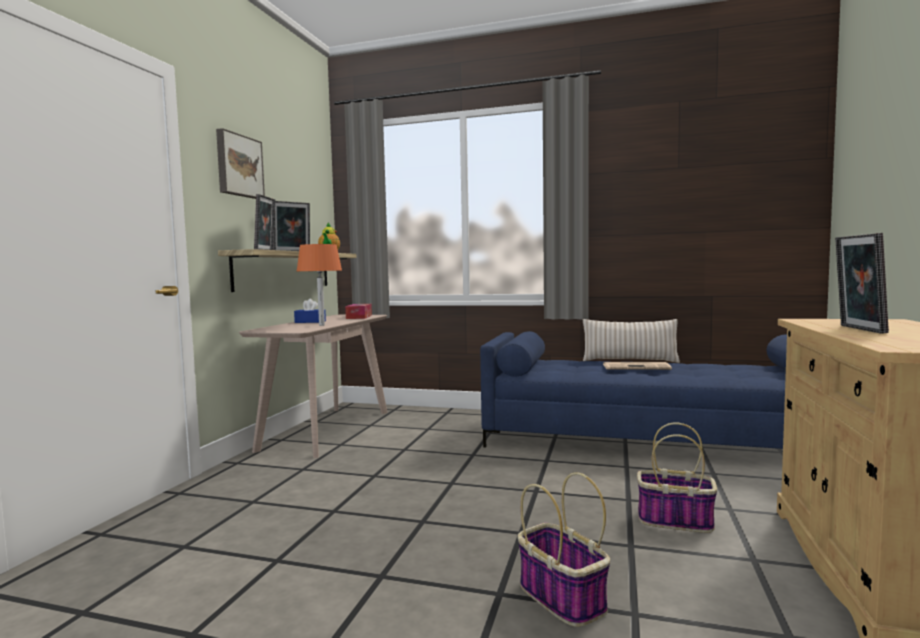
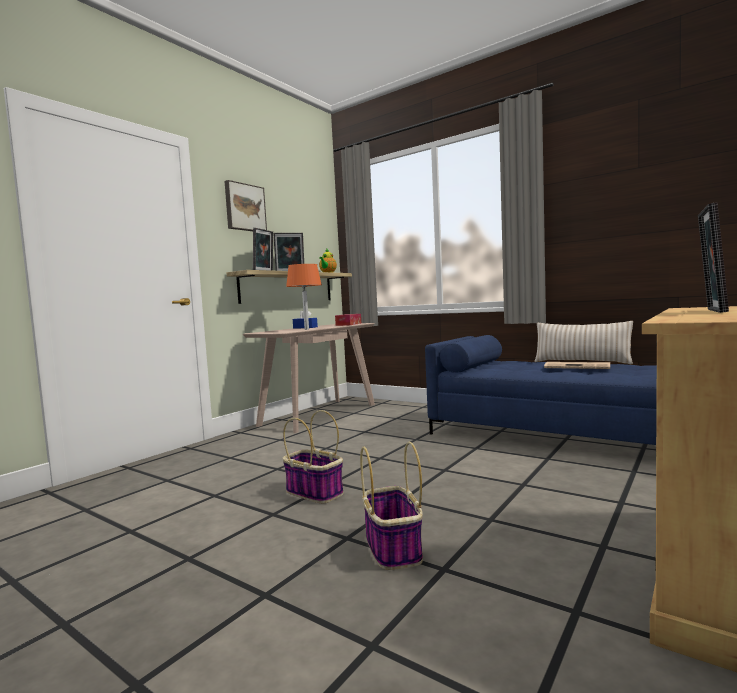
camera: 20 degrees right, 0 degrees up
(674, 520) = (552, 505): basket -> basket (313, 492)

